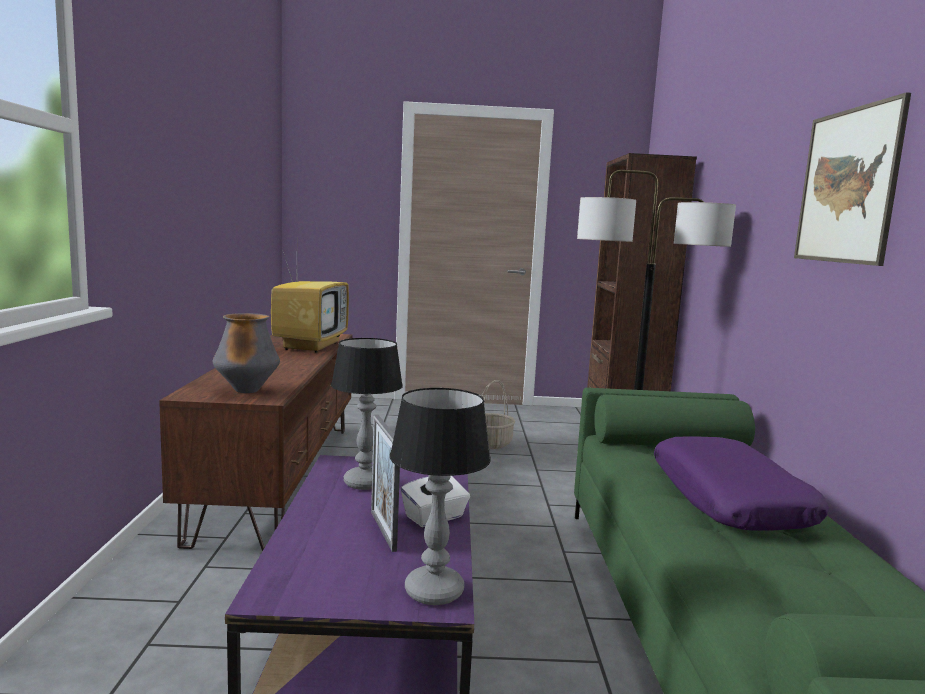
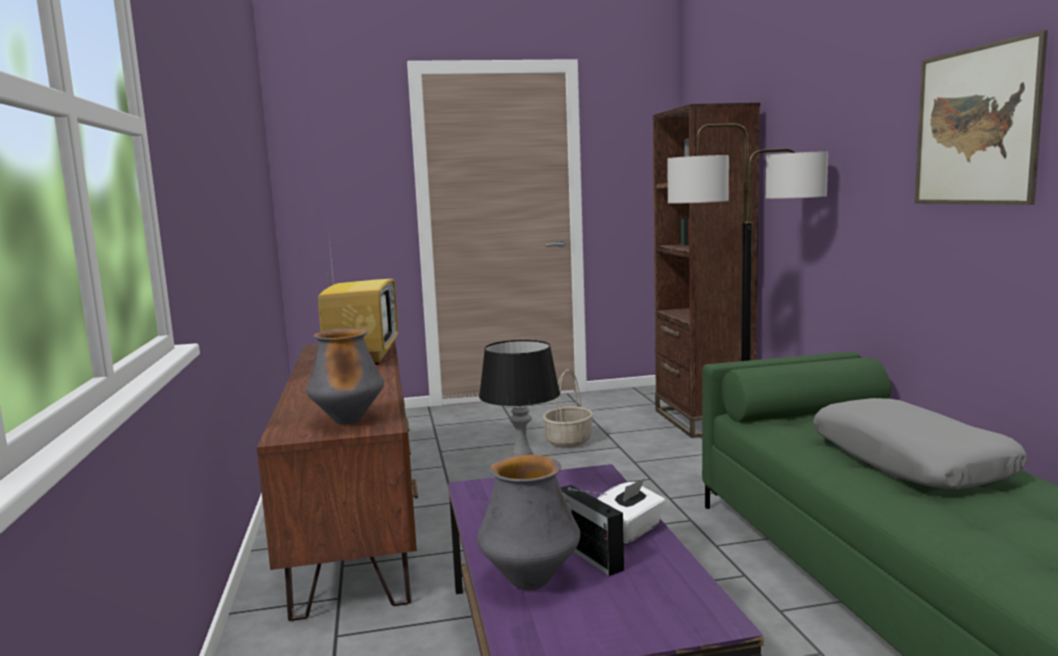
camera: 10 degrees left, 0 degrees up
(316, 543) = (530, 581): none -> vase
(383, 530) = (588, 554): picture frame -> radio
(433, 592) = (695, 610): table lamp -> none
(729, 499) = (910, 461): purple pillow -> grey pillow

